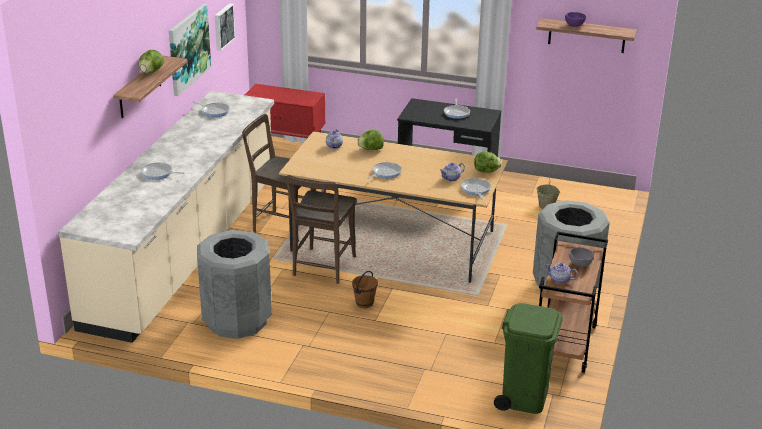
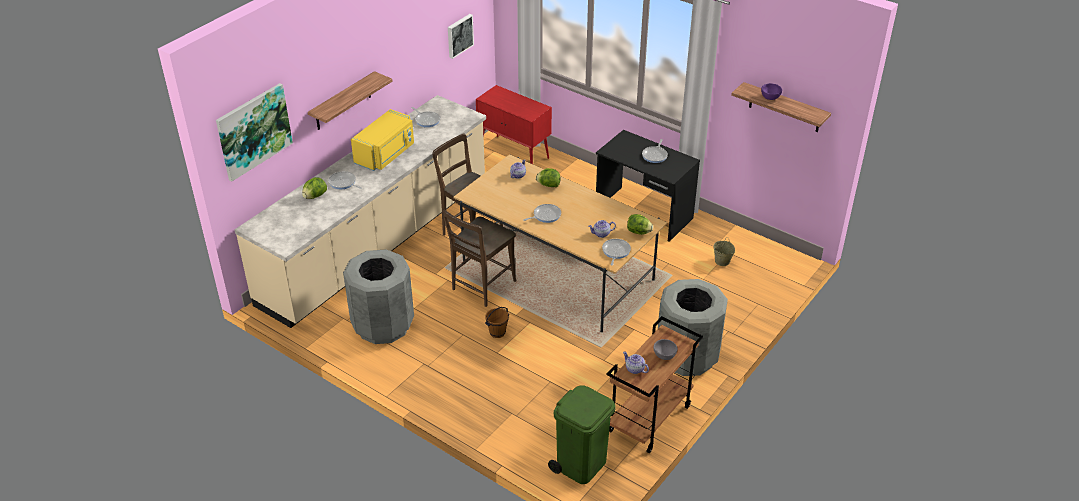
camera: 20 degrees right, 10 degrees up
(151, 72) = (353, 90): lettuce -> lettuce (315, 196)
(188, 49) = (409, 61): picture -> picture (253, 131)
(189, 144) = (386, 154): none -> yellow microwave

